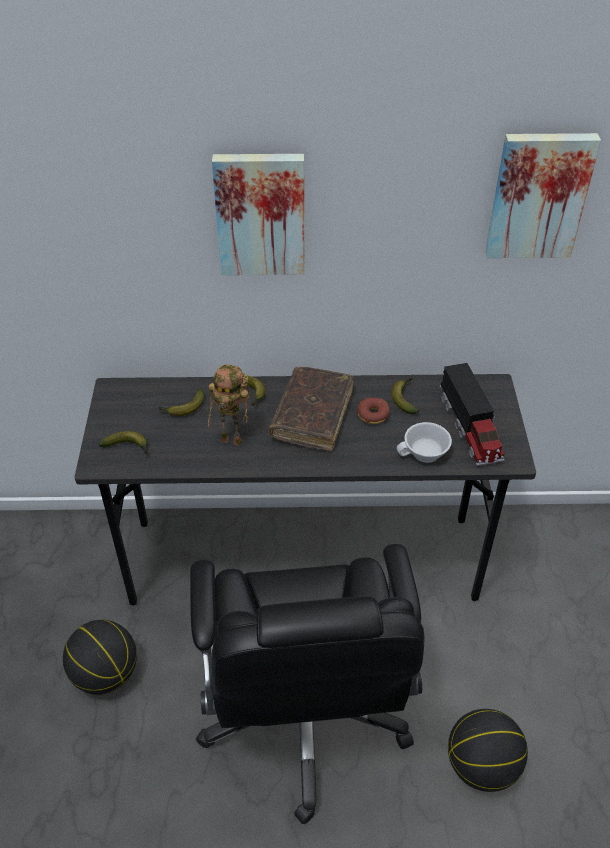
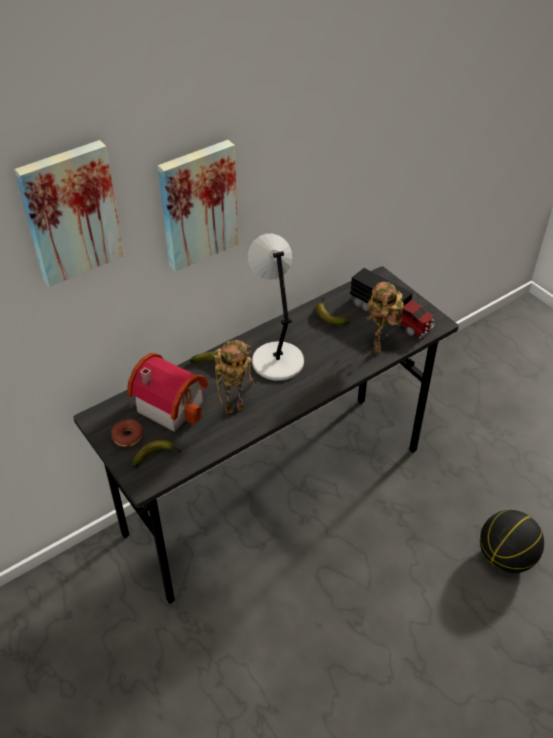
camera: 35 degrees left, 0 degrees up
(106, 674) = (196, 668): basketball -> none
(183, 408) = (171, 403): banana -> toy house
(305, 719) = (371, 602): black office chair -> none
(312, 415) = (276, 359): brown book -> grey table lamp
(373, 415) = (319, 338): donut -> donut (128, 436)
(425, 454) = (379, 348): white cup -> toy robot
(538, 195) = (388, 115): picture -> picture (70, 212)

